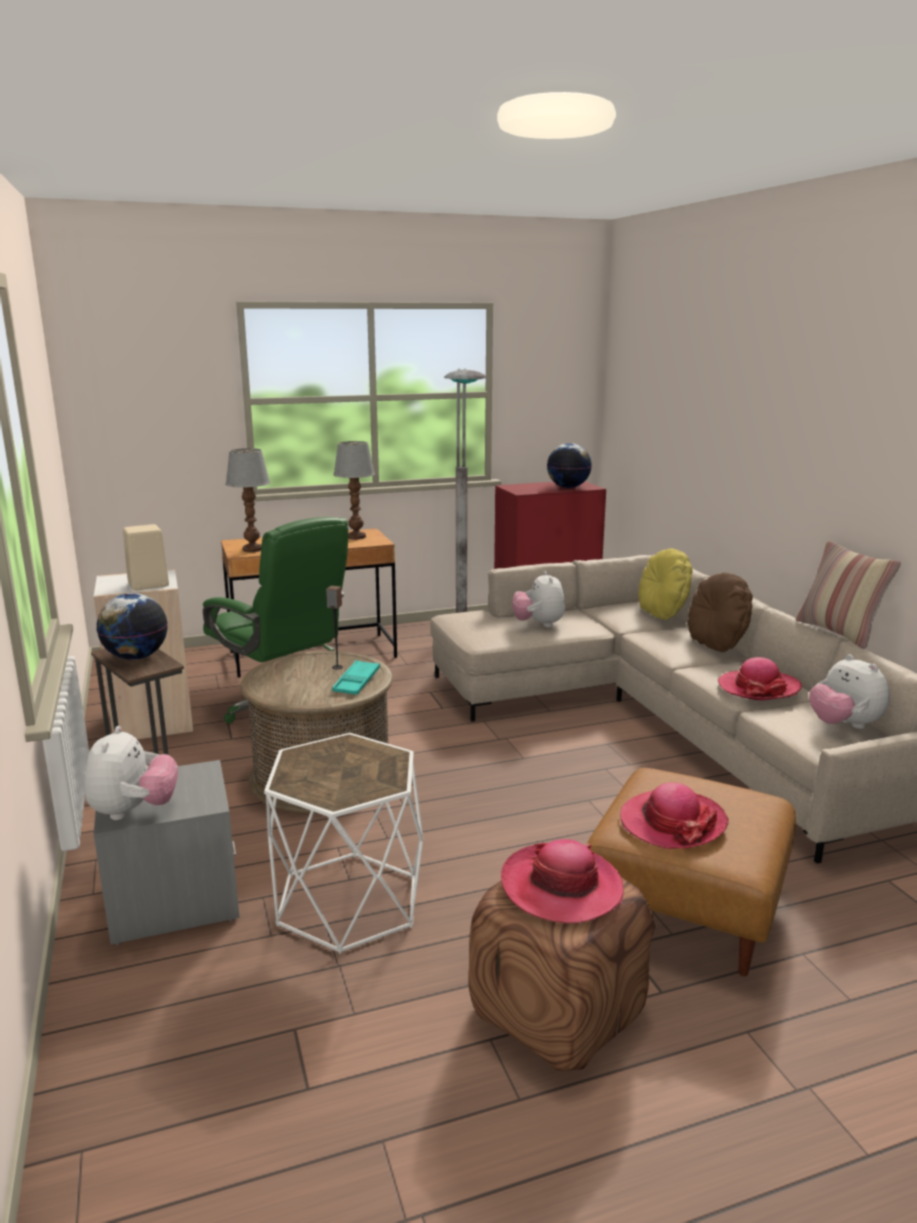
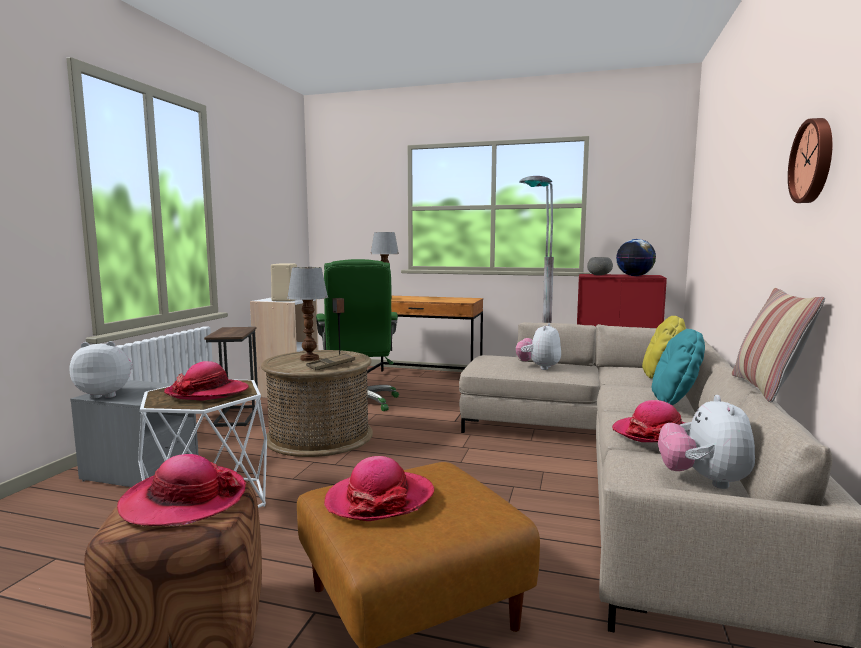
camera: 35 degrees right, 10 degrees down
(134, 811) = (106, 394): plush toy -> plush toy turned 135 degrees counterclockwise
(136, 657) = (232, 331): globe -> none
(350, 767) = (207, 392): none -> hat
(357, 537) = (459, 299): table lamp -> table lamp (310, 359)
(357, 682) = (331, 365): turquoise tray -> brown tray
(527, 488) = (599, 275): none -> grey bowl
(716, 645) = (675, 402): brown pillow -> turquoise pillow
(875, 439) = (814, 161): none -> wall clock

